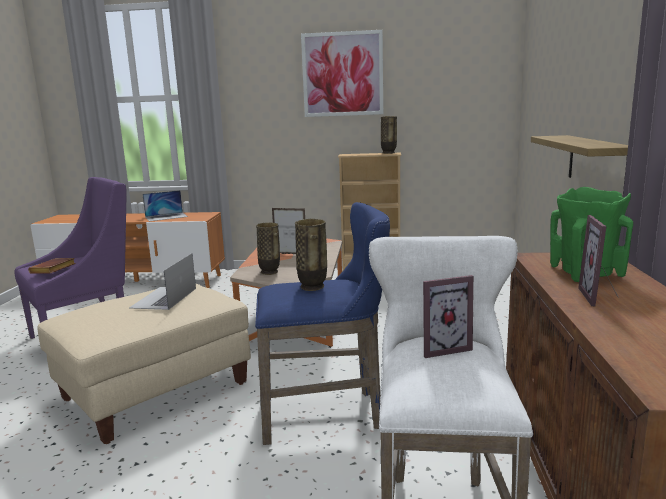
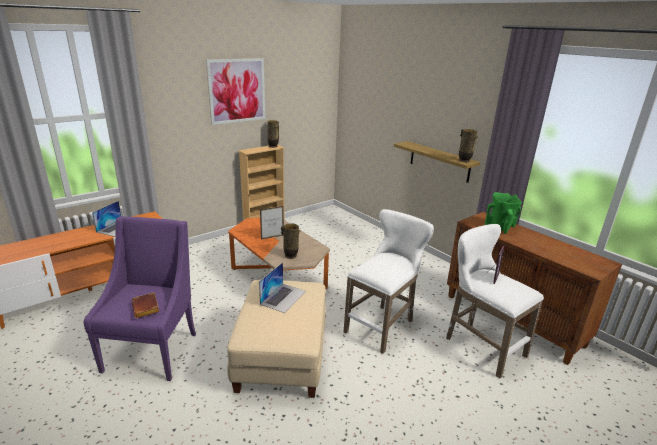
camera: 45 degrees left, 10 degrees up
(164, 298) = (283, 297): laptop -> laptop turned 120 degrees counterclockwise
(312, 287) = (387, 263): vase -> vase (464, 160)
(327, 414) = (383, 325): blue stool -> white stool
(601, 297) = (524, 240): picture frame -> none

